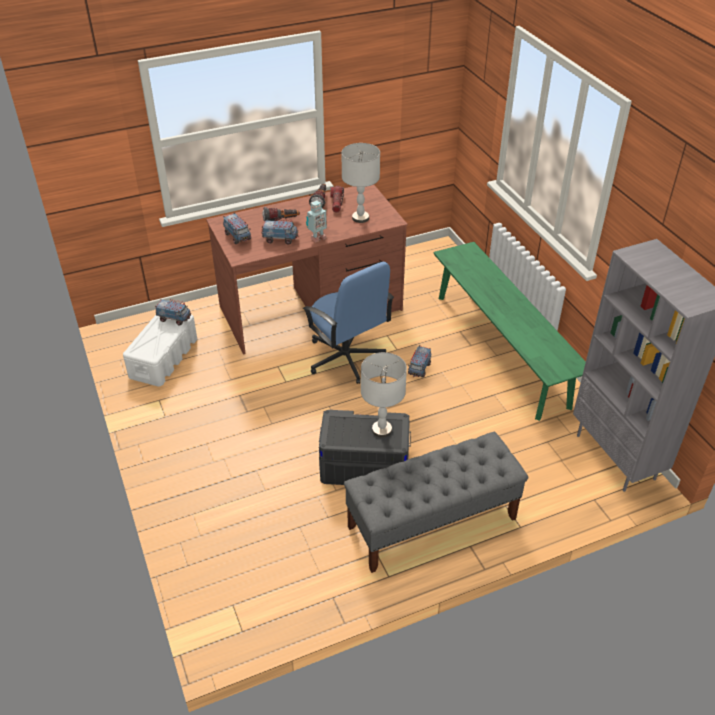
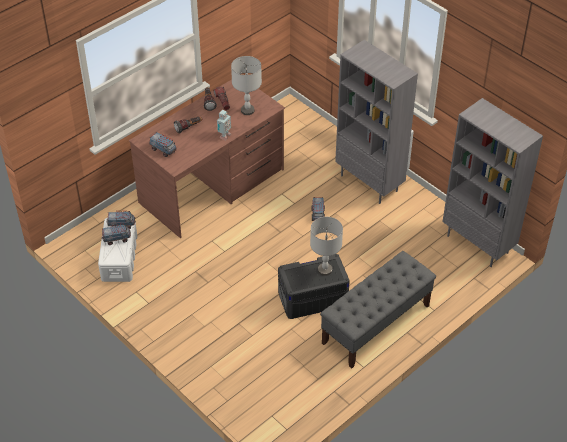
camera: 20 degrees left, 5 degrees up
(280, 239) = (197, 144): toy truck -> toy truck (117, 239)
(346, 358) = (260, 220): blue office chair -> none
(500, 349) = (370, 183): green bench -> grey bookcase

